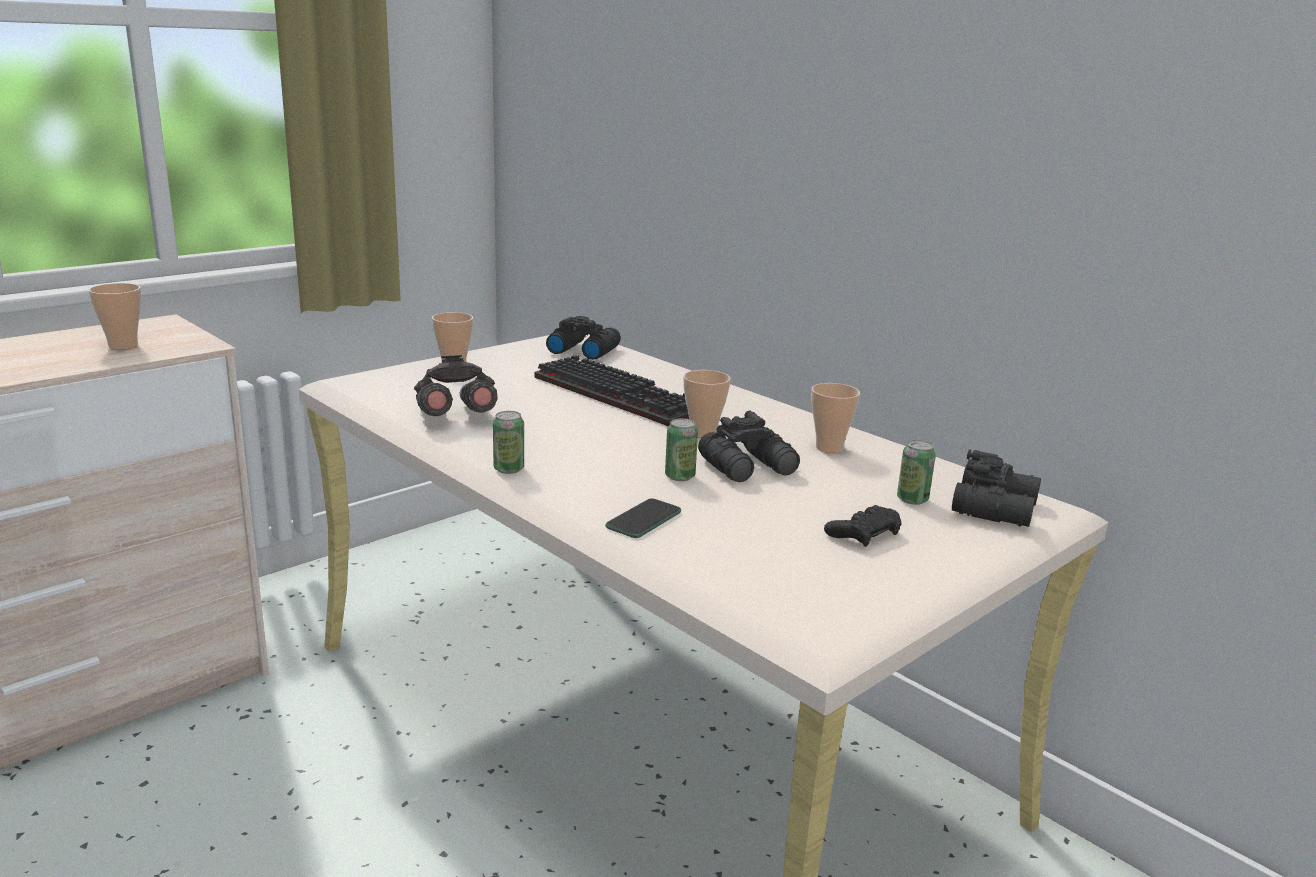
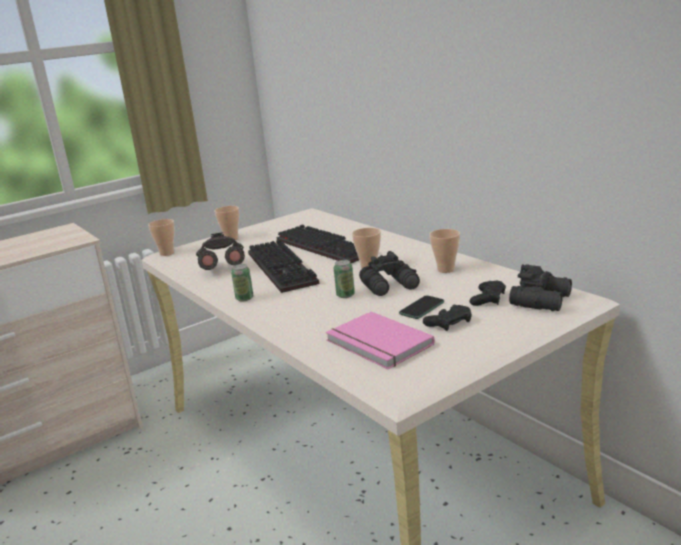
camera: 10 degrees right, 0 degrees up
(123, 346) = (39, 244): cup -> cup (167, 253)
(562, 424) = (284, 268): none -> keyboard
(583, 350) = (311, 221): black binoculars -> none
(643, 520) = (315, 323): phone -> phone (421, 308)
(759, 561) = (377, 344): none -> pink book
(912, 499) = (488, 299): can -> black game controller

